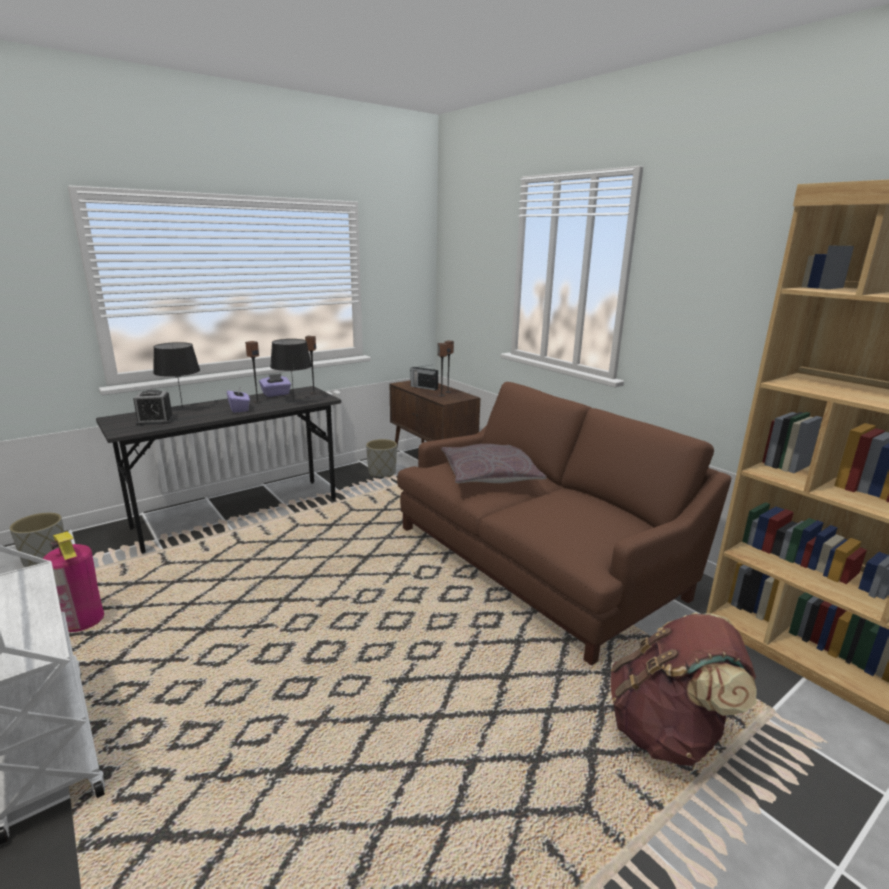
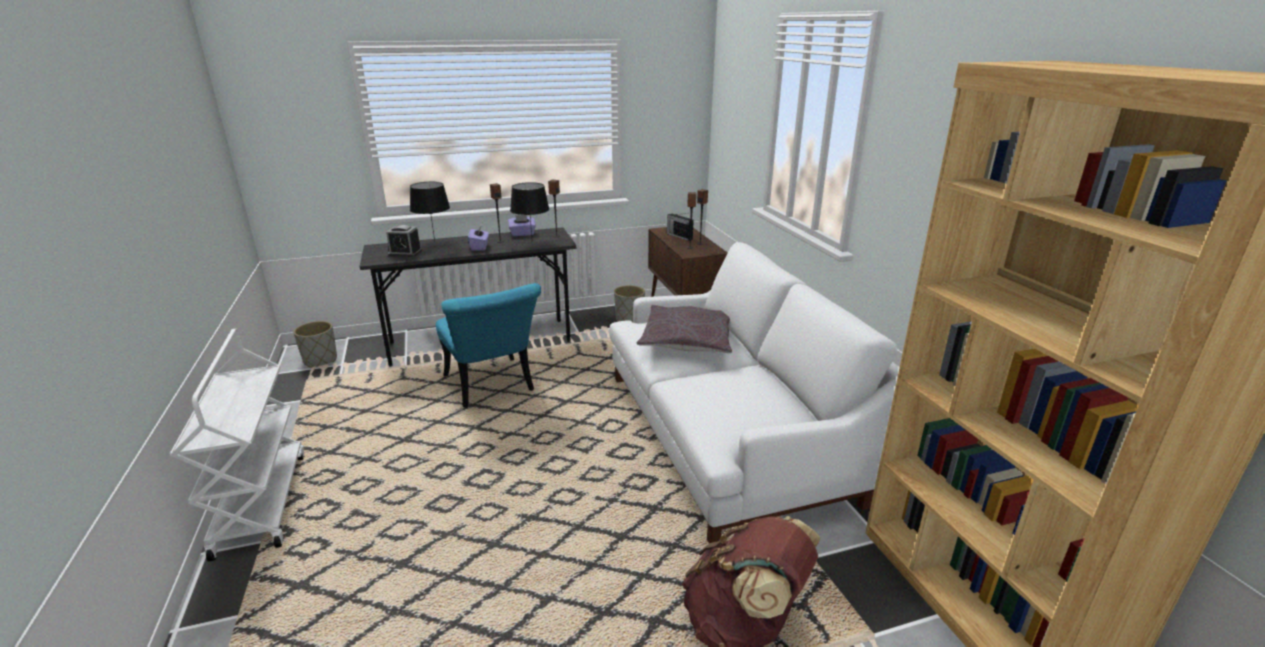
camera: 20 degrees right, 5 degrees up
(83, 620) = (324, 414): fire extinguisher -> none
(278, 556) = (492, 387): none -> turquoise chair
(539, 558) = (730, 433): brown sofa -> white sofa

